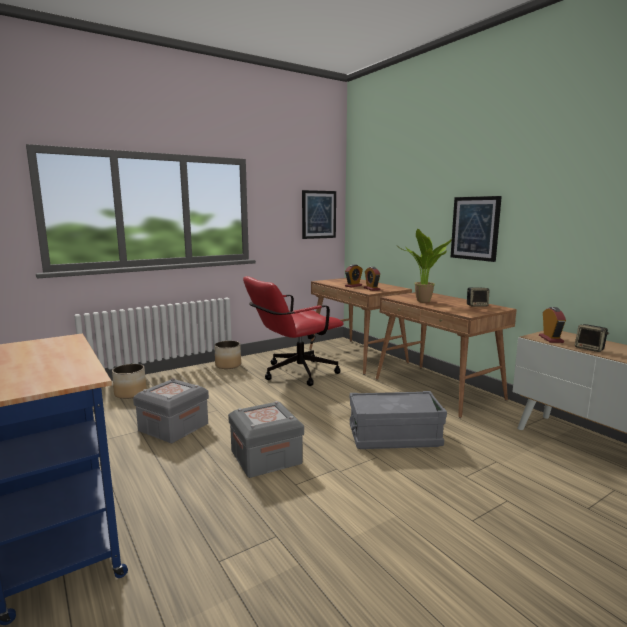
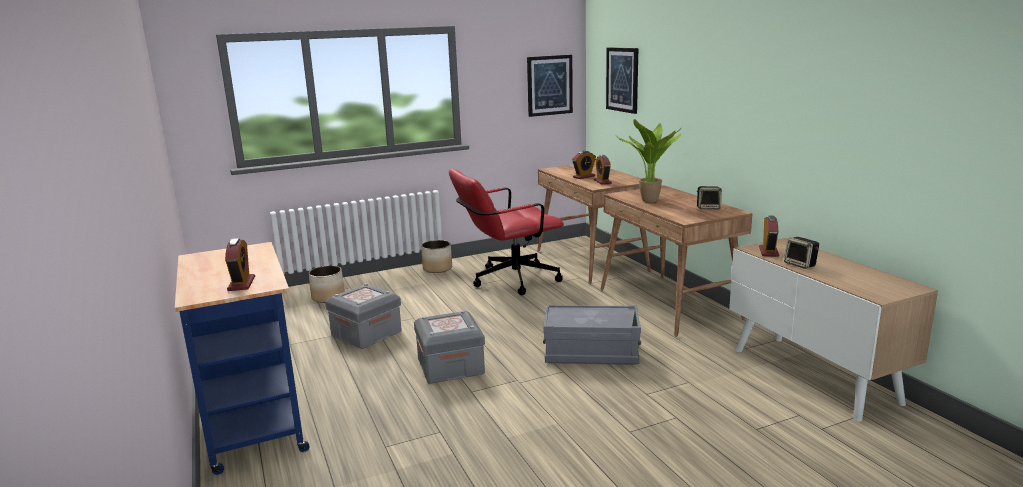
camera: 10 degrees right, 5 degrees up
(49, 377) = (241, 284): none -> alarm clock
(475, 228) = (715, 113): picture -> picture (622, 79)

